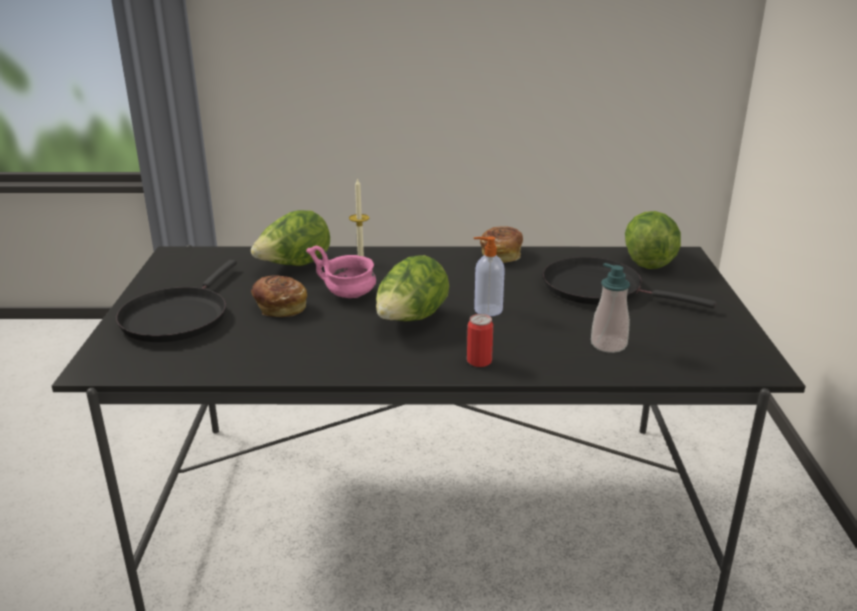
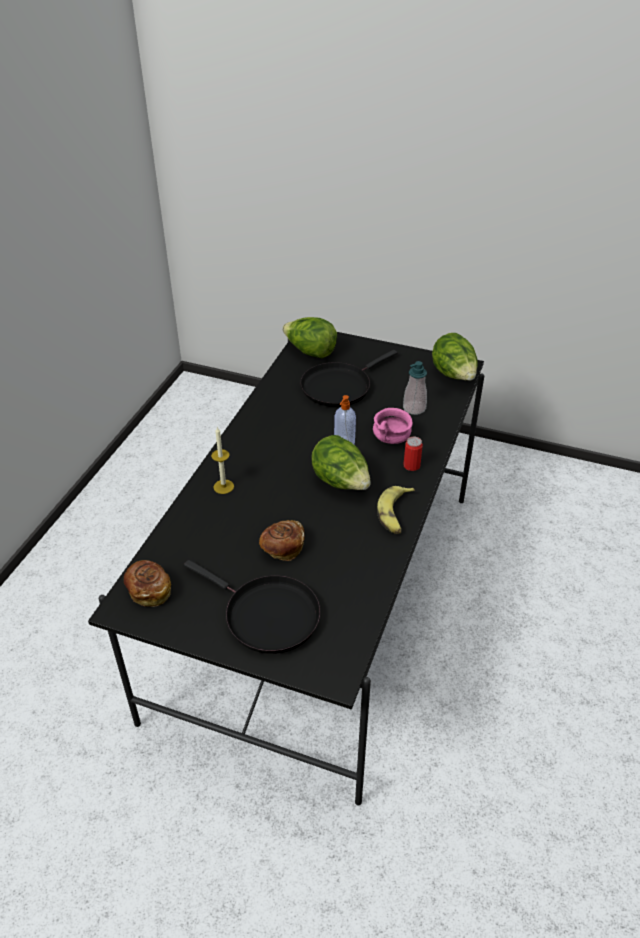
camera: 70 degrees left, 15 degrees up
(294, 266) = (205, 527): lettuce -> lettuce (454, 375)
(348, 295) = (281, 505): pink bowl -> pink bowl (391, 439)
(373, 364) = (395, 514): none -> banana
(501, 255) = (259, 411): bread -> bread (149, 590)

